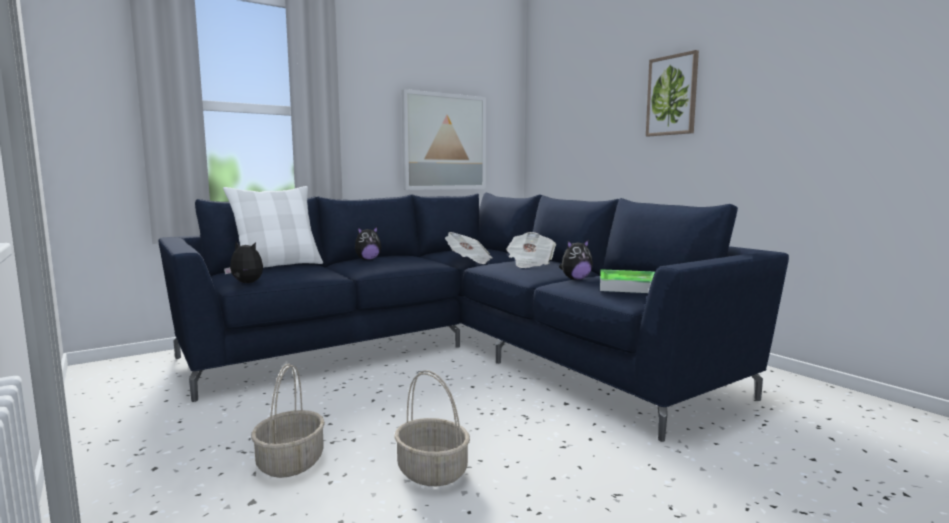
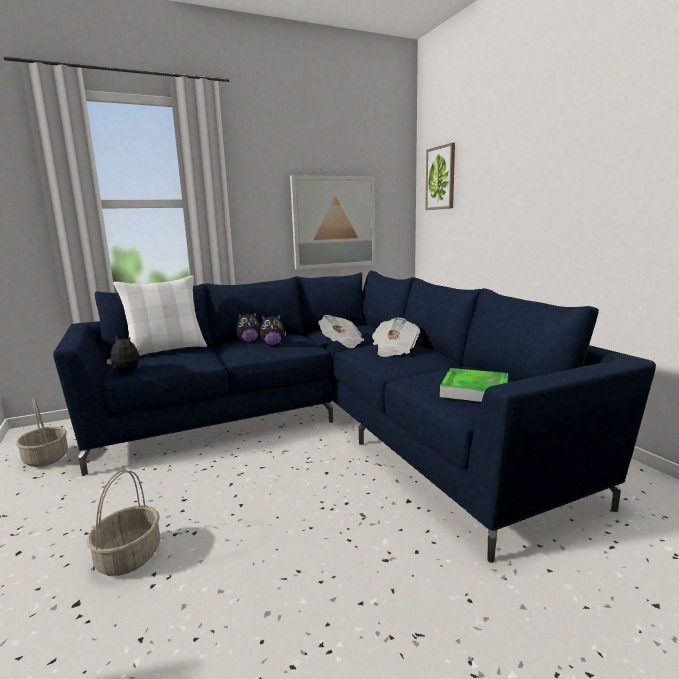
camera: 10 degrees right, 5 degrees up
(433, 472) = (249, 582): basket -> basket (46, 458)
(575, 279) = (427, 375): plush toy -> plush toy (273, 344)
(672, 95) = (551, 173): picture -> picture (440, 178)

